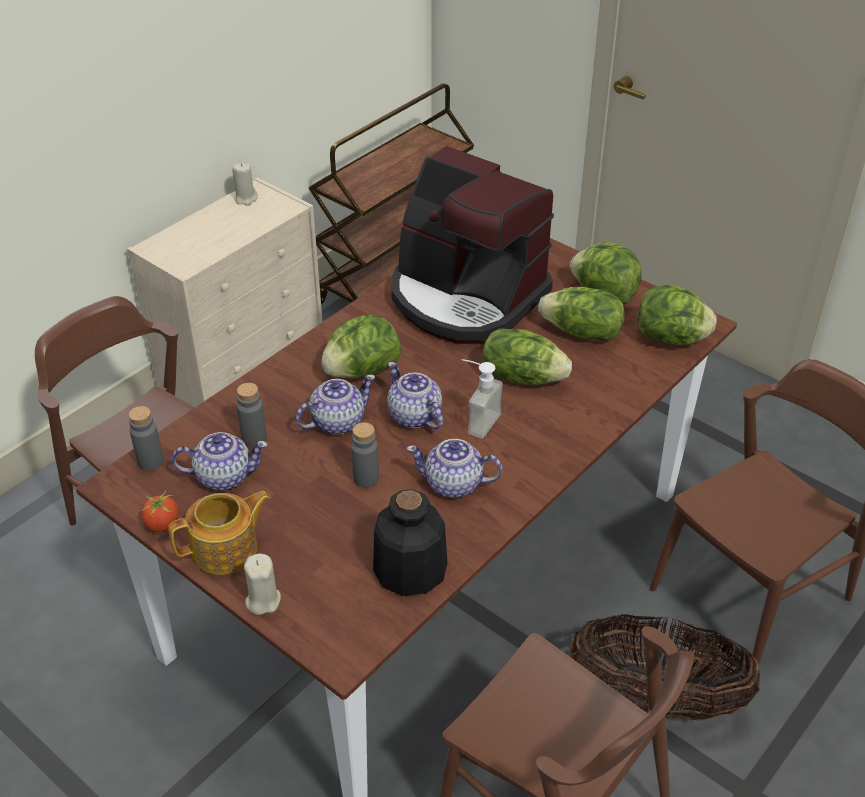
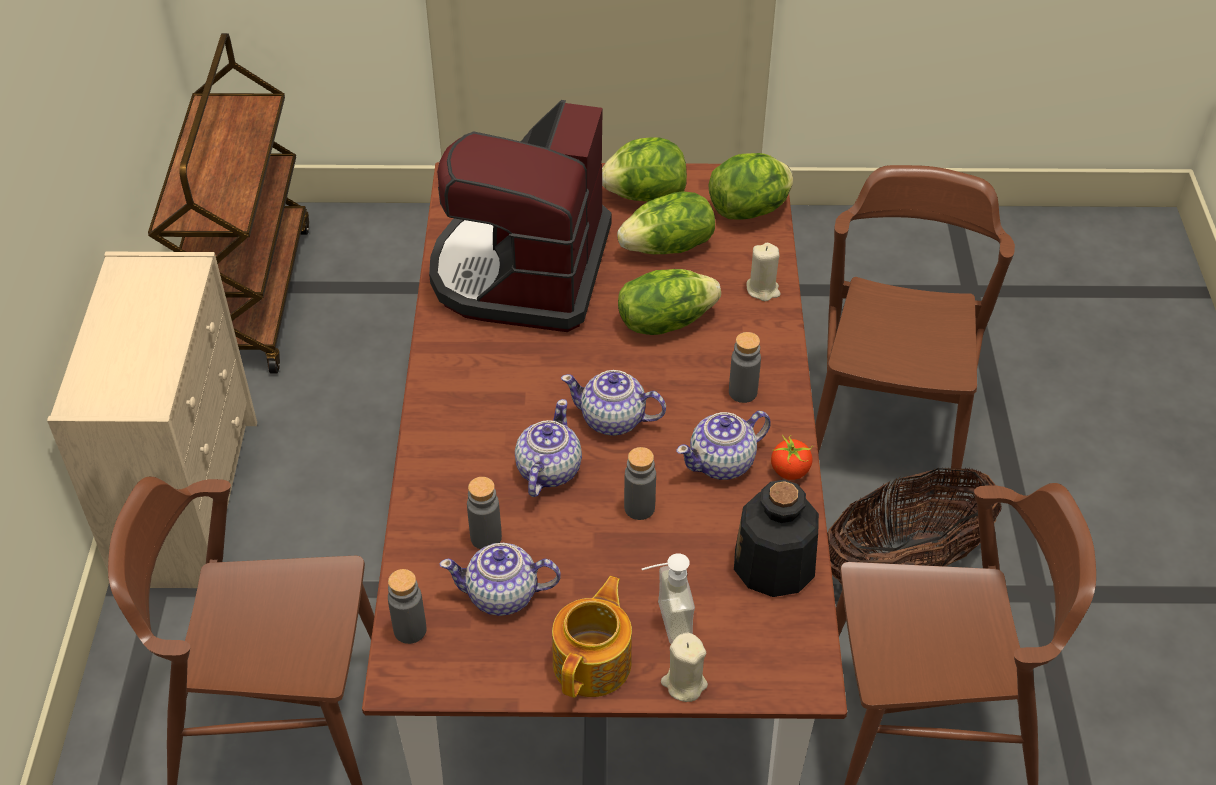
camera: 40 degrees left, 5 degrees up
(162, 525) = (503, 682): tomato -> tomato (790, 471)
(223, 476) = (503, 595): teapot -> teapot turned 135 degrees counterclockwise
(245, 199) = (123, 284): beige candle -> beige candle (763, 289)
(362, 371) = (511, 405): lettuce -> none
(465, 298) = (523, 271): coffee machine -> coffee machine turned 105 degrees clockwise
(476, 421) = (673, 390): soap dispenser -> soap dispenser (663, 623)
(522, 449) = (743, 392): none -> grey bottle

